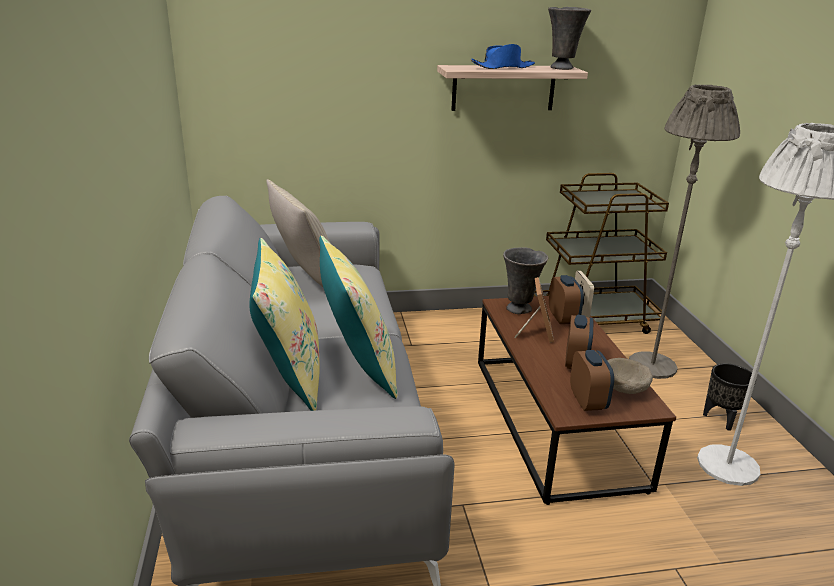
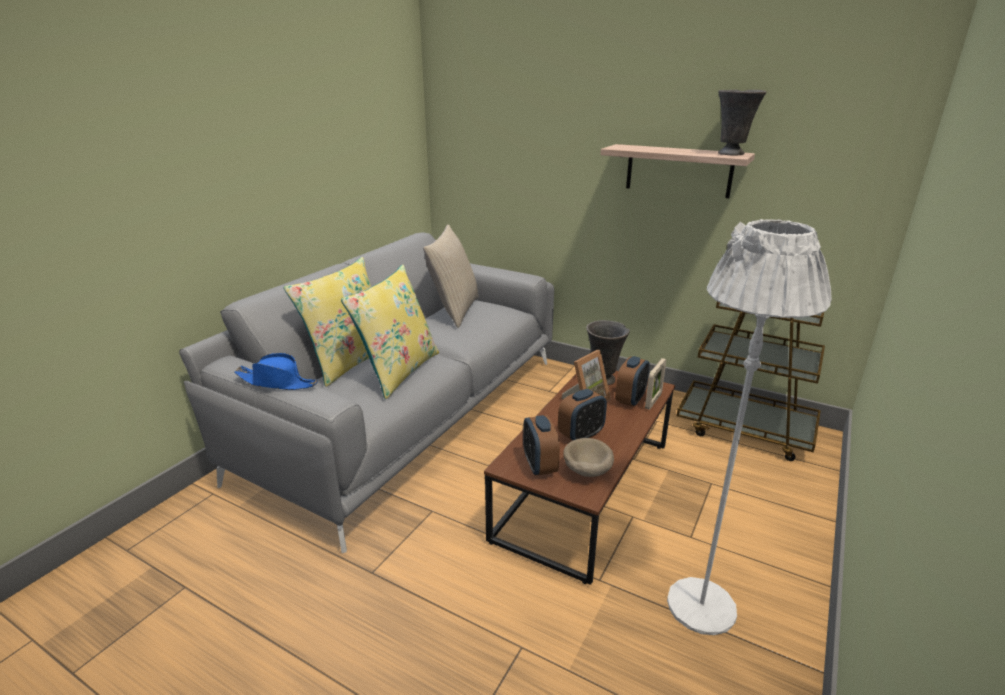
camera: 40 degrees right, 0 degrees up
(503, 67) = (668, 149): blue hat -> blue hat (277, 382)
(587, 401) = (539, 465): alarm clock -> alarm clock turned 135 degrees clockwise
(652, 365) = (751, 489): grey floor lamp -> none
(722, 419) = (759, 567): black planter -> none

